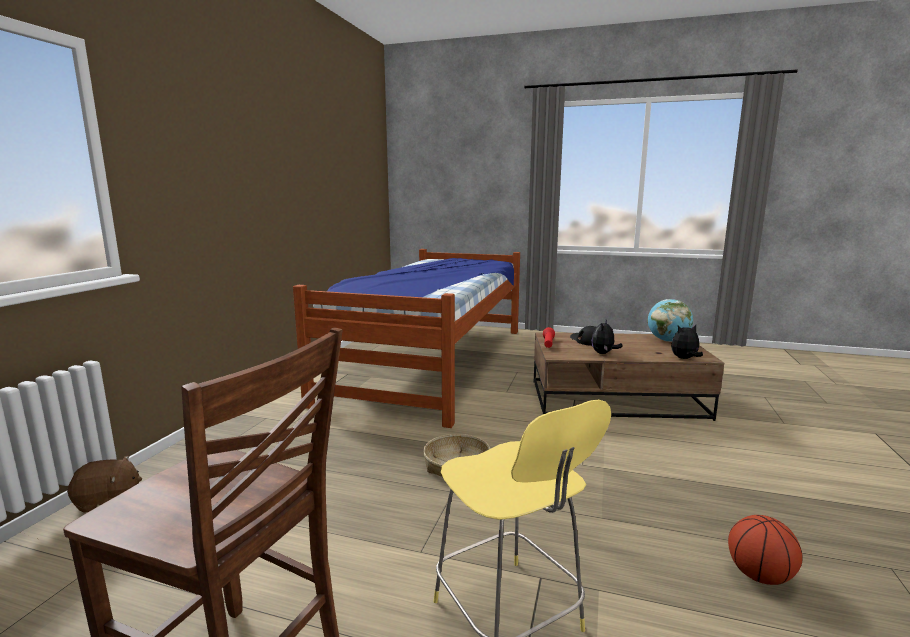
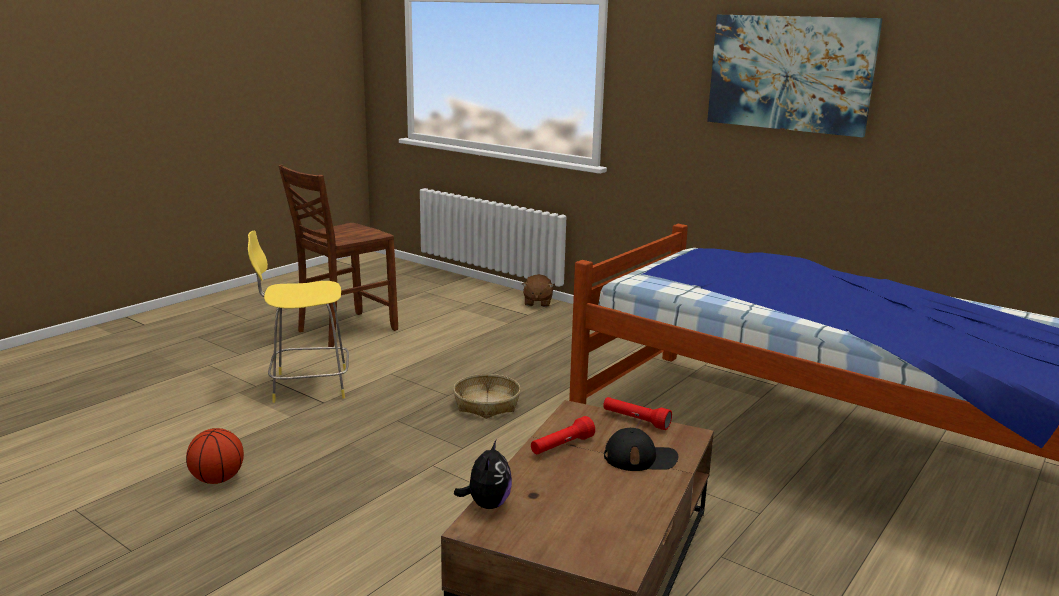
camera: 110 degrees right, 5 degrees up
(265, 152) = (789, 73): none -> picture
(603, 353) = (561, 446): plush toy -> red flashlight
(667, 340) = (596, 540): globe -> none

